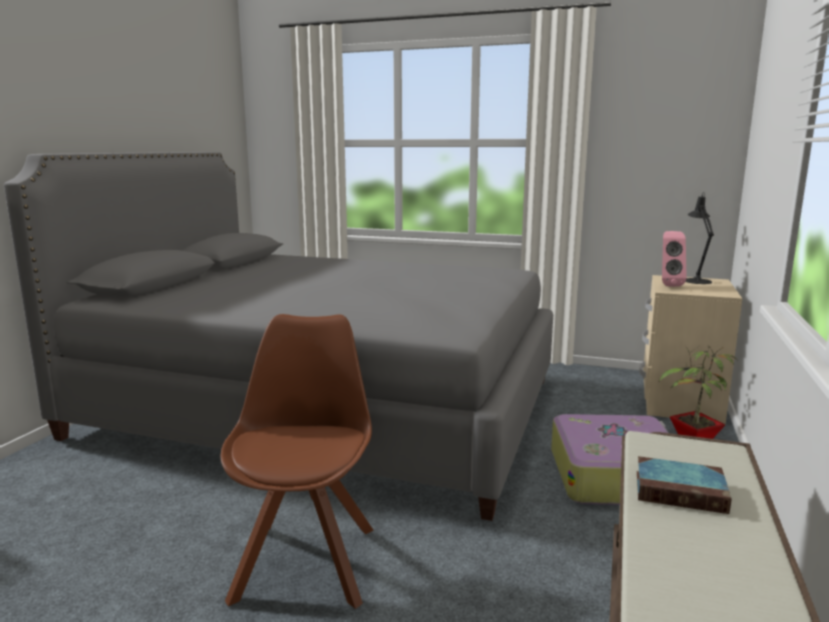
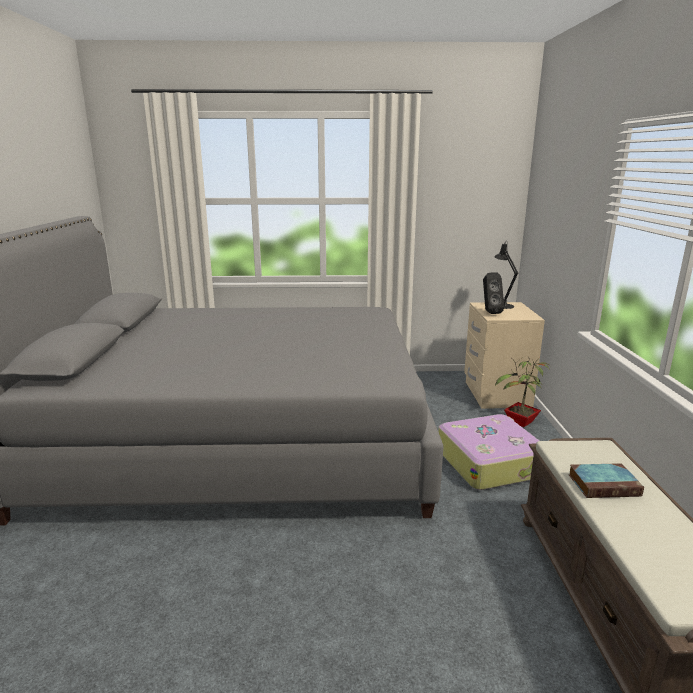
camera: 20 degrees left, 5 degrees up
(307, 560) = (319, 585): brown chair -> none
(668, 285) = (489, 312): pink speaker -> black speaker

